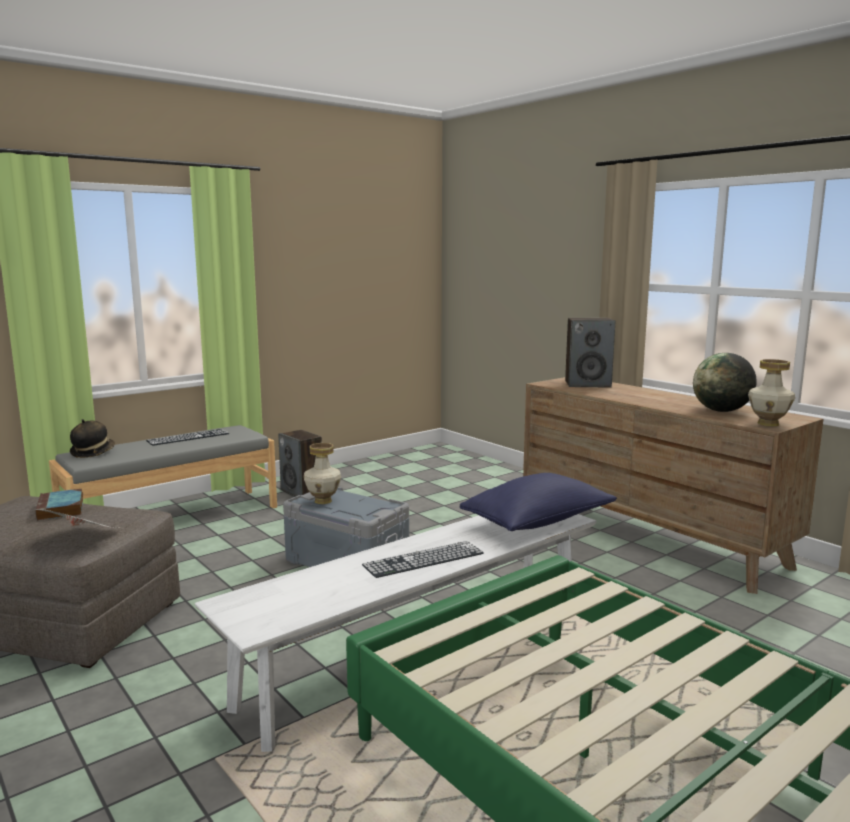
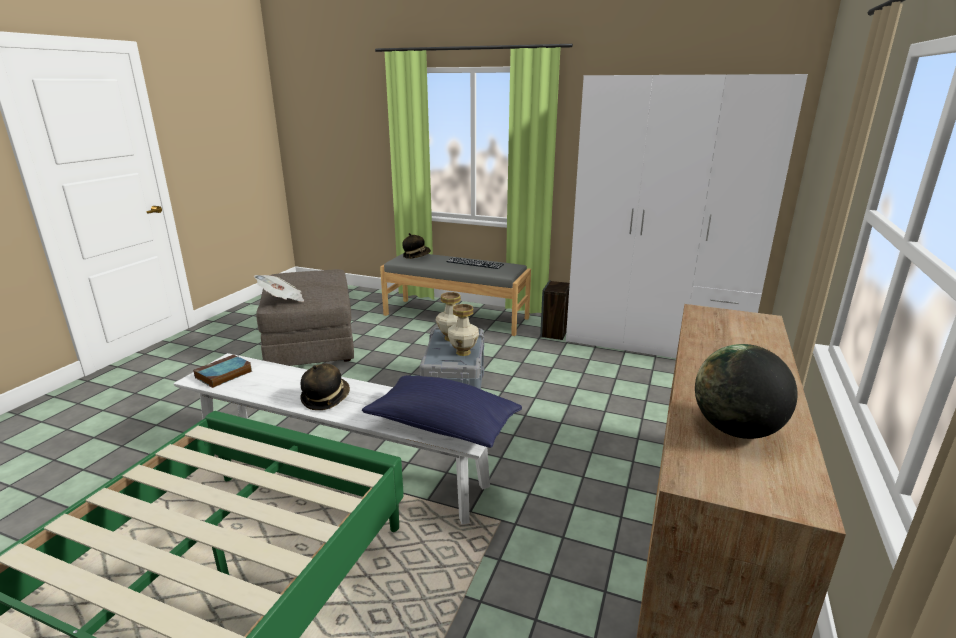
camera: 60 degrees right, 10 degrees up
(61, 509) = (320, 282): book -> book (223, 375)
(385, 466) = (654, 342): none -> white wardrobe
(424, 559) = (325, 398): keyboard -> hat
(588, 384) = (742, 330): speaker -> none
(768, 424) = (708, 477): vase -> vase (463, 352)

